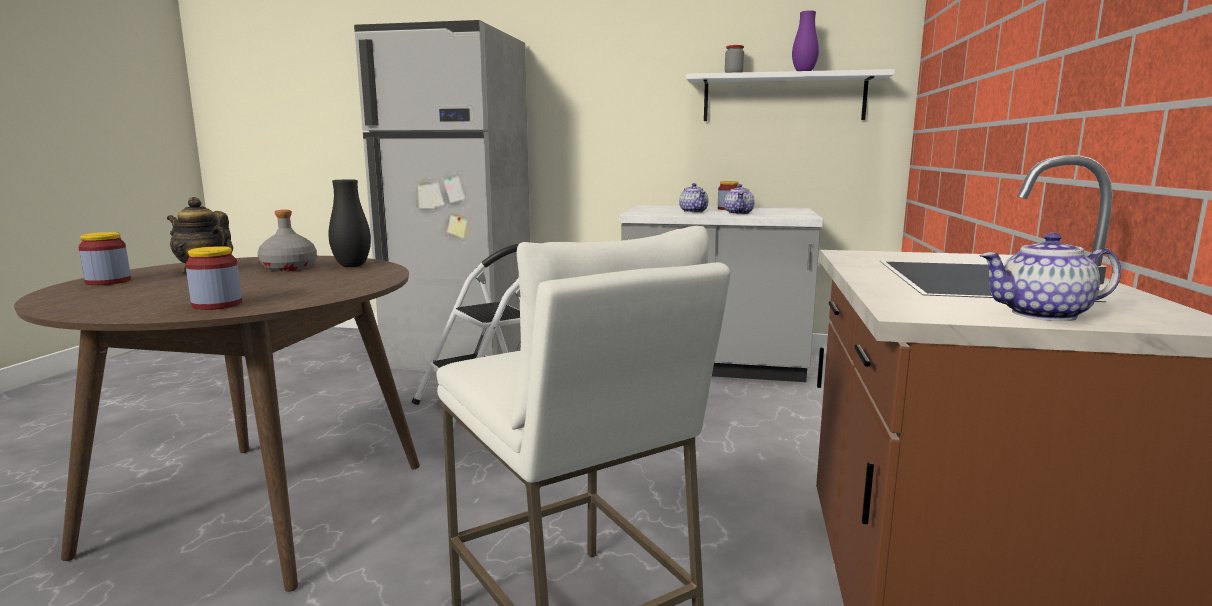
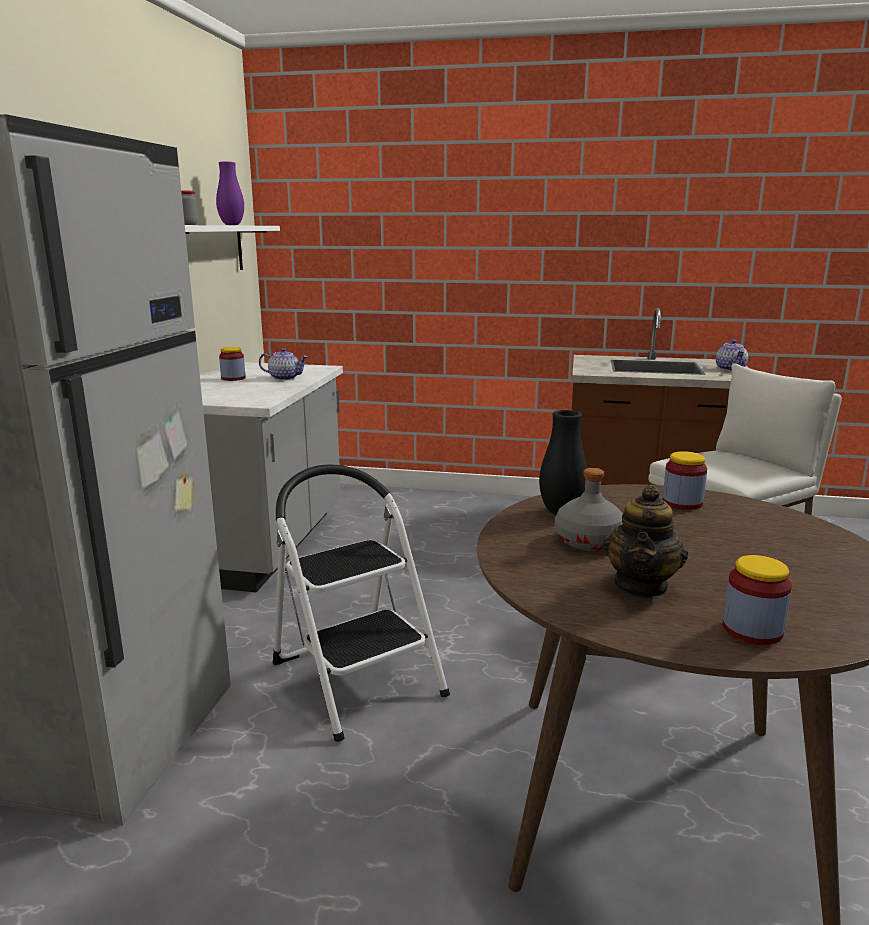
camera: 90 degrees left, 5 degrees up
(217, 305) = (789, 530): jar -> jar (682, 503)
(694, 211) = (255, 387): teapot -> none

